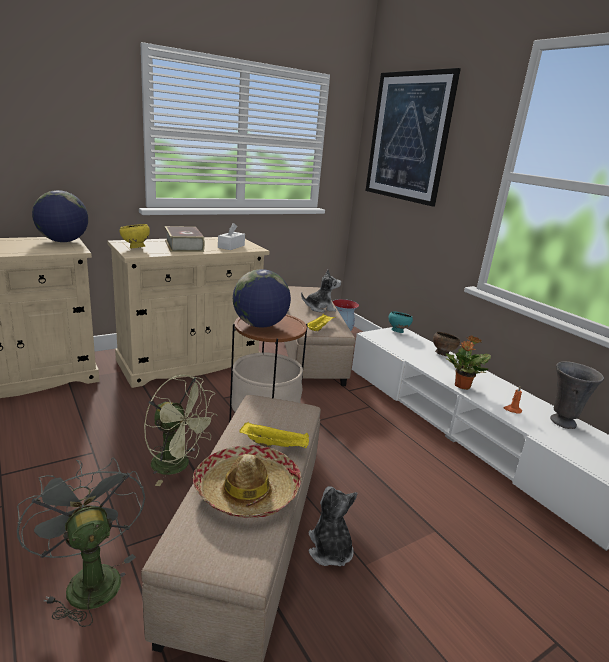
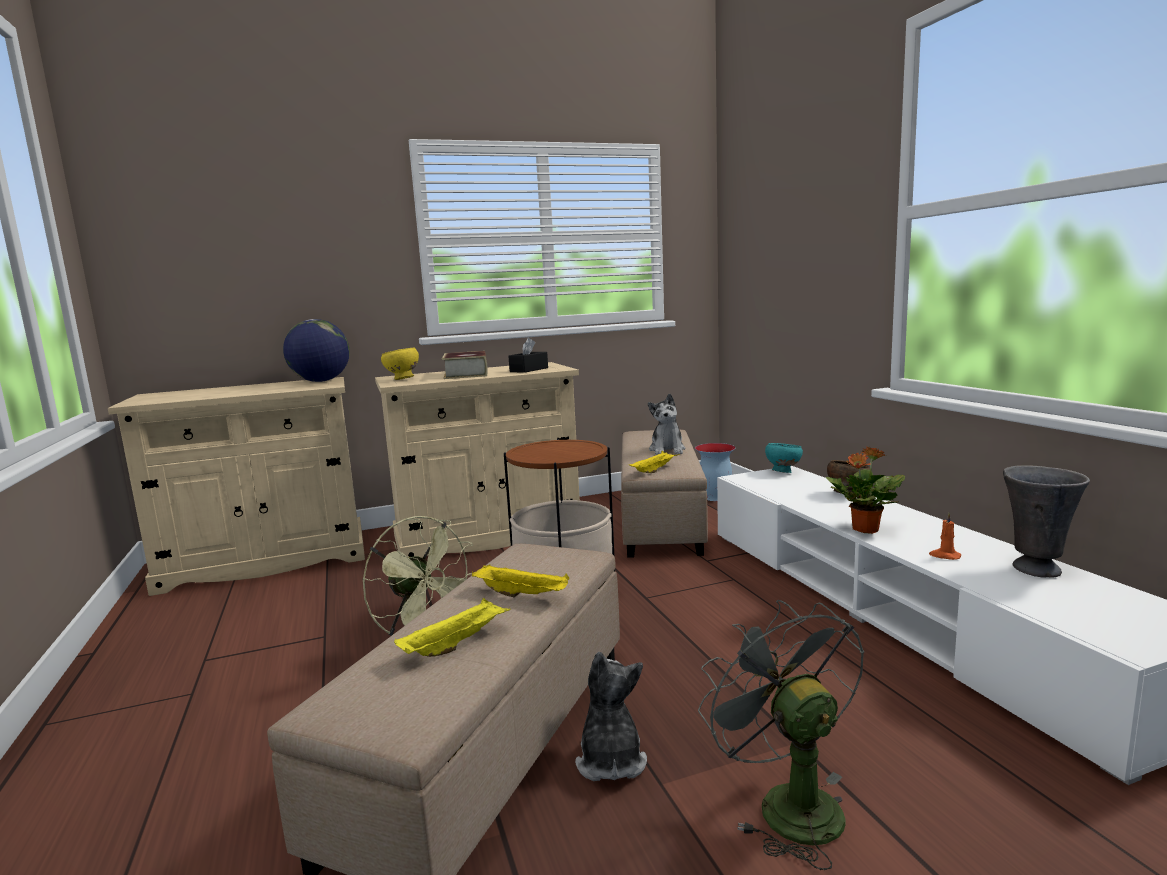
camera: 15 degrees right, 10 degrees down
(89, 578) = (258, 780): grey fan -> grey fan (787, 803)
(231, 246) = (529, 370): white tissue box -> black tissue box
(247, 491) = (456, 644): hat -> yellow tray
(260, 325) = (540, 452): globe -> none
(320, 308) = (667, 450): plush toy -> plush toy turned 90 degrees clockwise
(408, 137) = (772, 201): picture -> none

